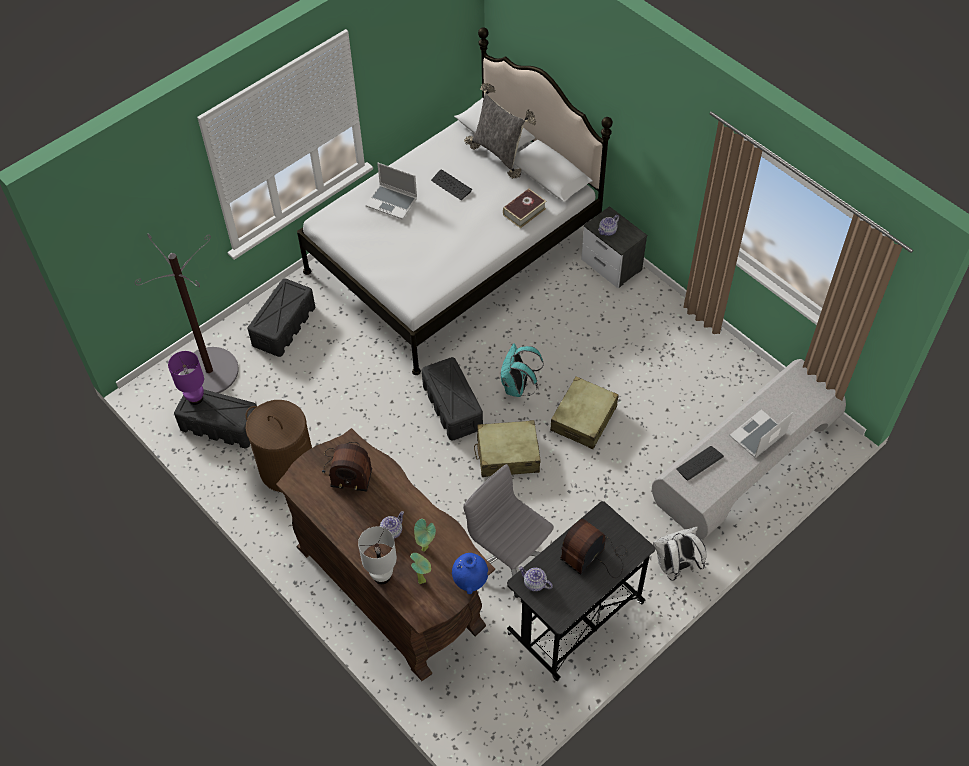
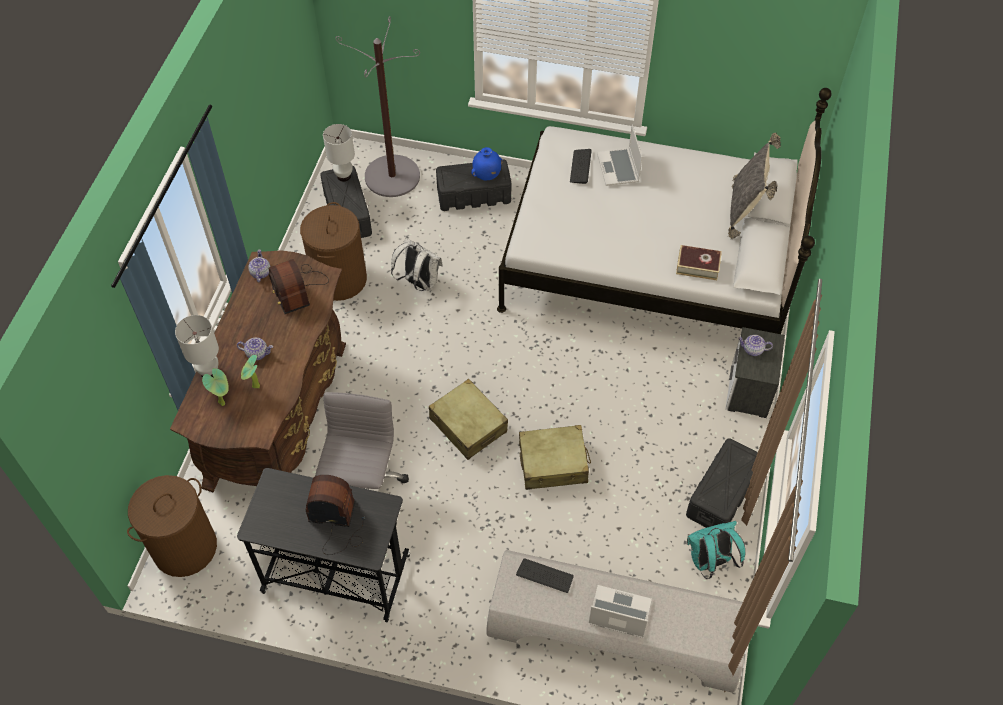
camera: 55 degrees right, 0 degrees up
(196, 399) = (344, 176): purple table lamp -> white table lamp
(451, 185) = (677, 198): keyboard -> keyboard (580, 167)
(452, 407) = (486, 356): black storage box -> black storage box (721, 495)
(470, 581) = (244, 438): blue vase -> blue vase (486, 176)
(471, 722) = (185, 548): none -> brown laundry basket
(517, 387) = (546, 393): turquoise backpack -> turquoise backpack (709, 562)
(534, 583) = (277, 490): teapot -> teapot (260, 273)
(675, 566) = (447, 629): white backpack -> white backpack (419, 283)

